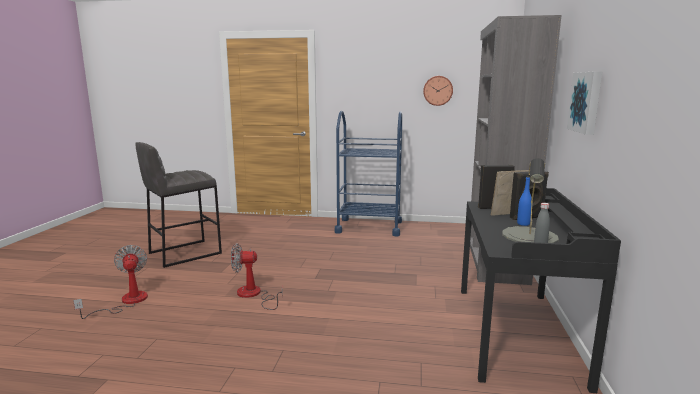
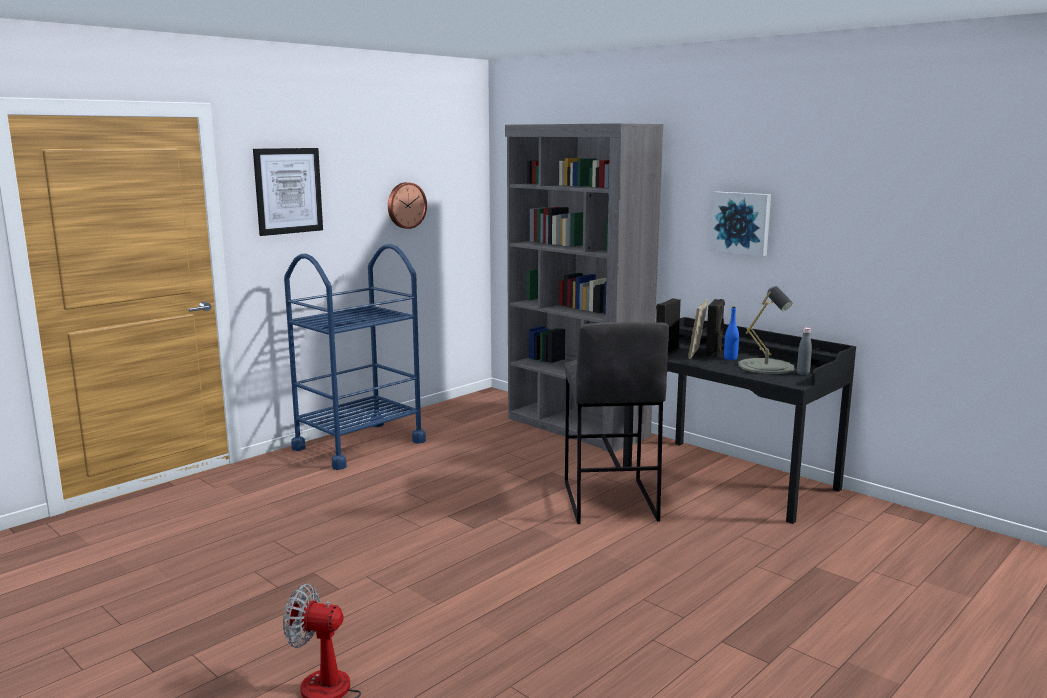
camera: 55 degrees left, 0 degrees up
(184, 253) = (186, 605): grey stool -> grey stool (608, 501)
(254, 295) = (466, 581): fan -> none
(355, 77) = (288, 191): none -> picture

